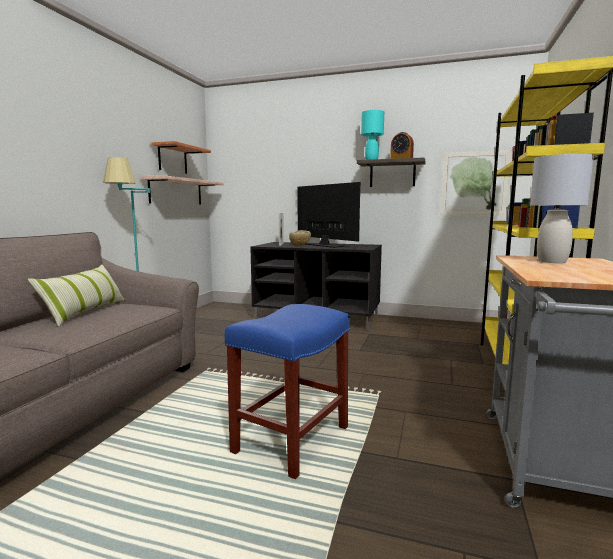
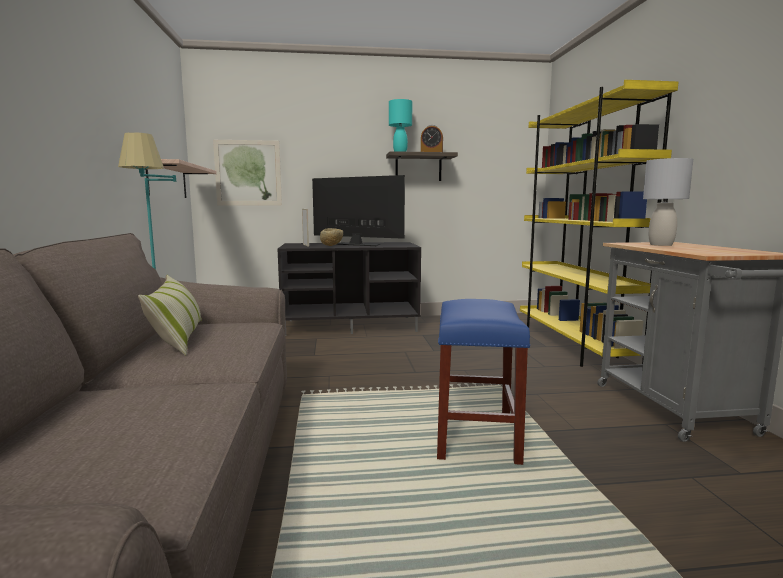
camera: 25 degrees left, 0 degrees up
(172, 159) = (162, 138): shelf -> none
(474, 183) = (495, 179): picture -> picture (248, 173)

